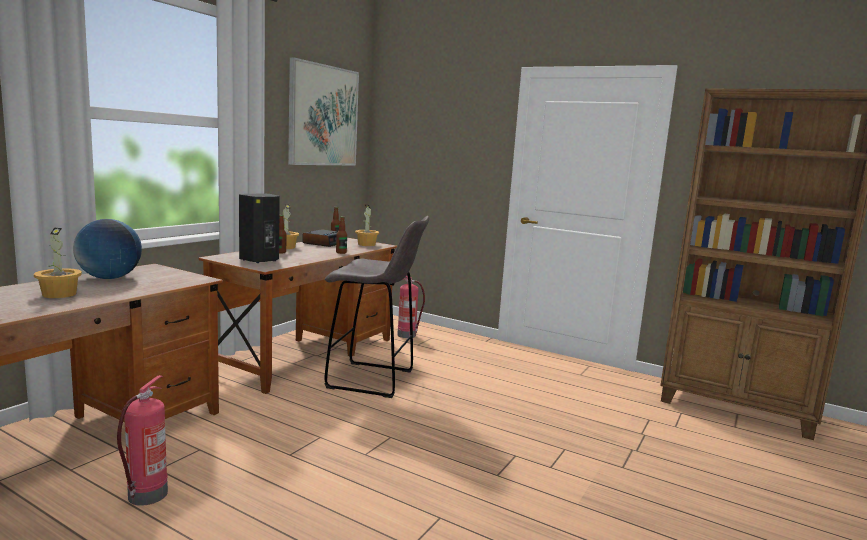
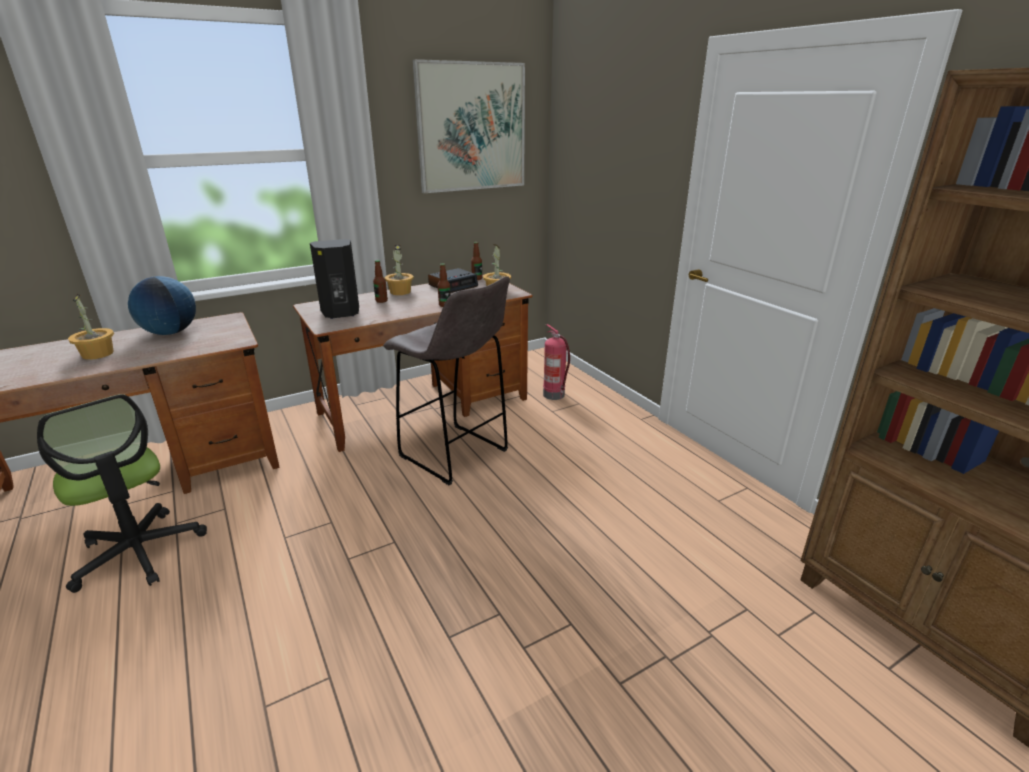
camera: 30 degrees right, 15 degrees up
(147, 496) = (139, 552): fire extinguisher -> office chair

